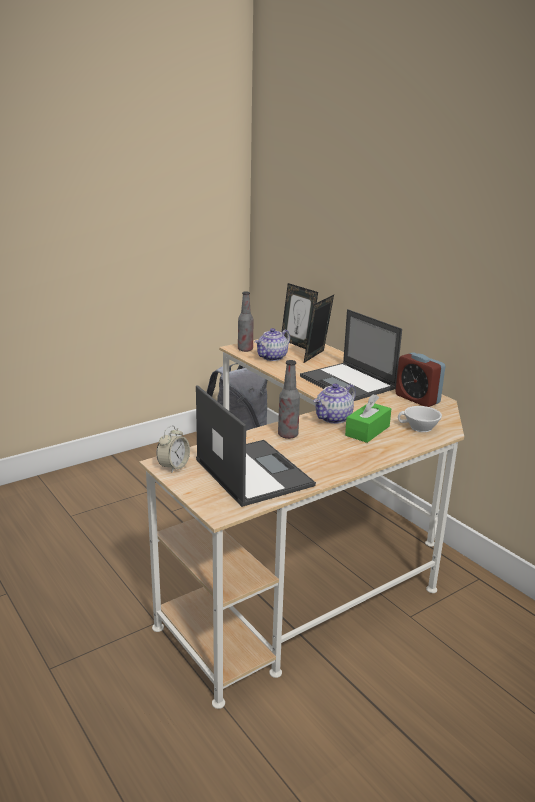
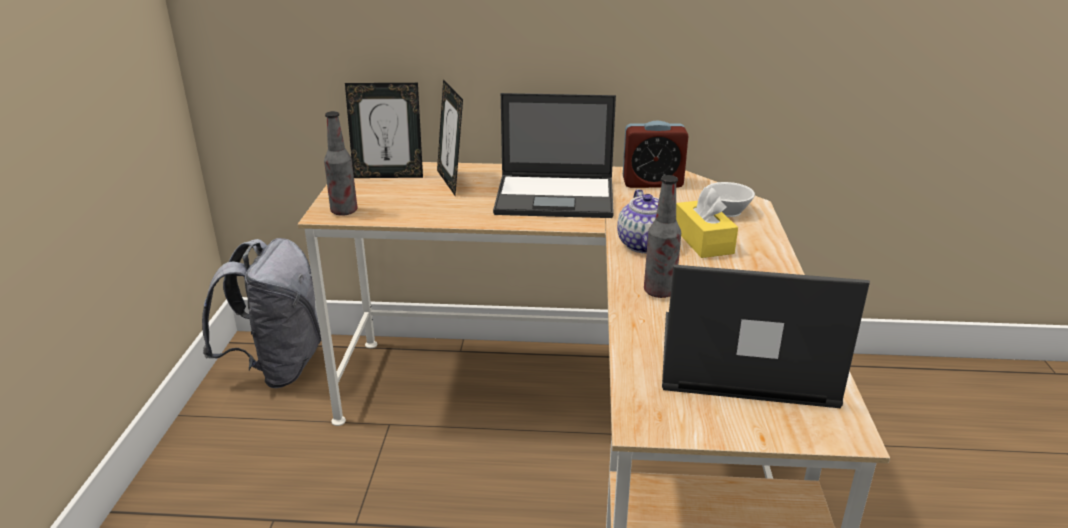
camera: 50 degrees left, 5 degrees up
(173, 467) = (666, 419): alarm clock -> none
(272, 357) = (403, 206): teapot -> none
(367, 431) = (703, 241): green tissue box -> yellow tissue box

